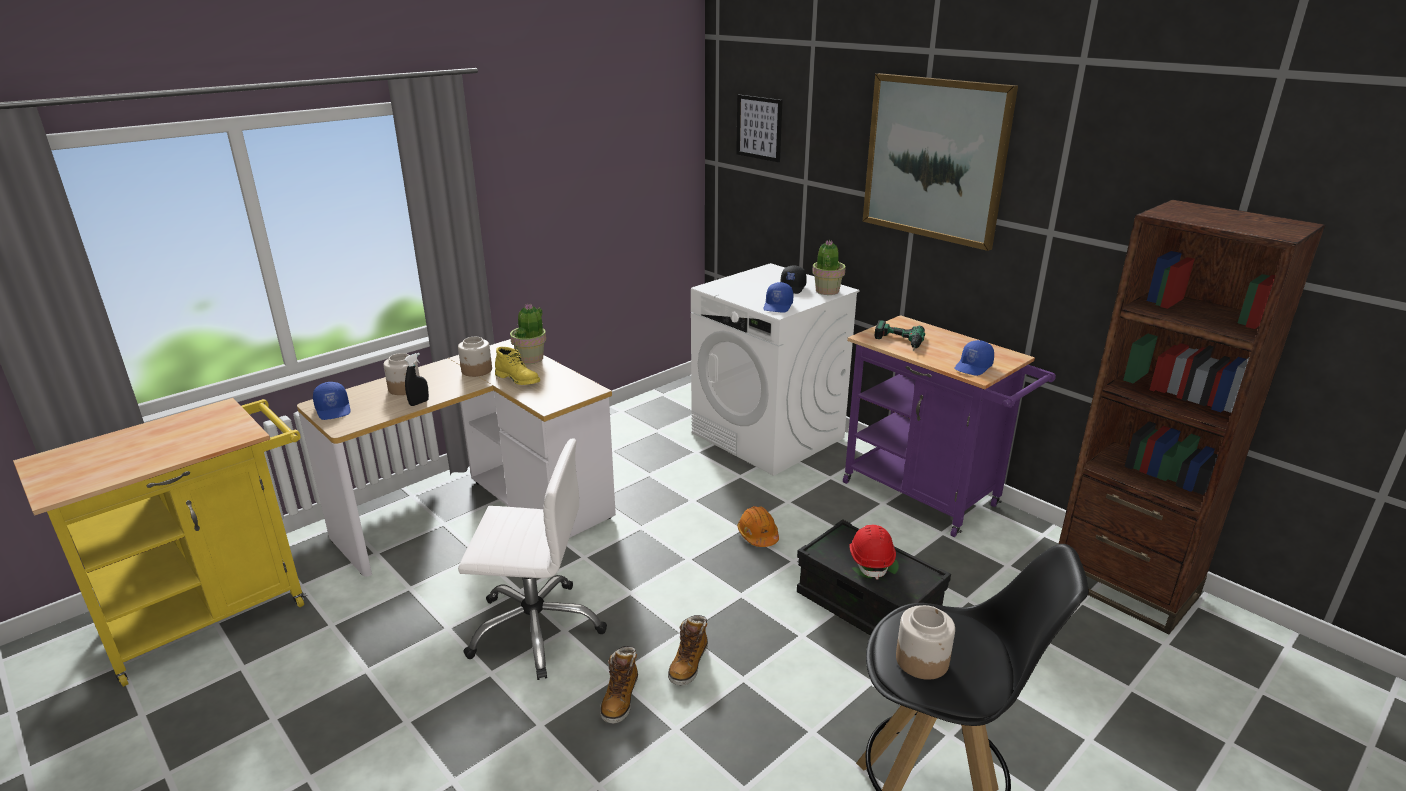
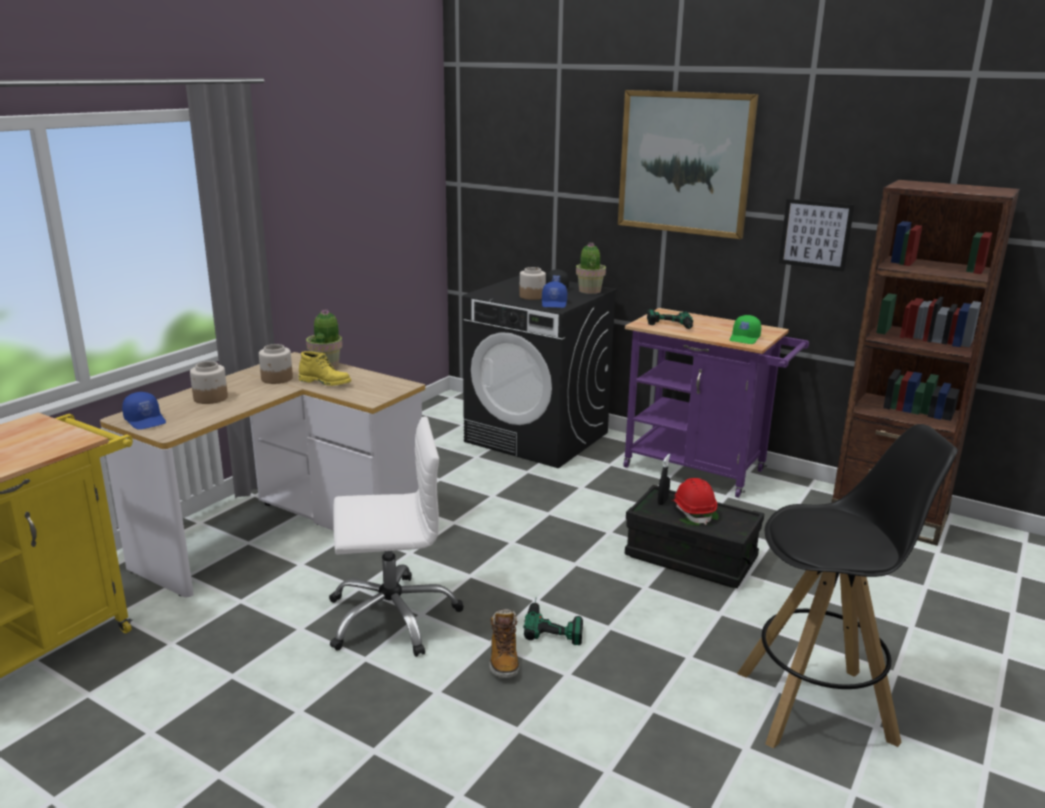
camera: 15 degrees left, 5 degrees down
(419, 403) = (235, 408): black spray bottle -> black spray bottle (663, 501)
(688, 663) = (553, 623): boot -> power drill
(758, 535) = (567, 516): orange hard hat -> none
(759, 128) = (505, 146): picture -> picture (815, 234)
(768, 435) = (538, 437): white washing machine -> black washing machine
(922, 660) = (820, 539): jar -> jar (532, 296)
(973, 367) = (745, 339): blue cap -> green cap

